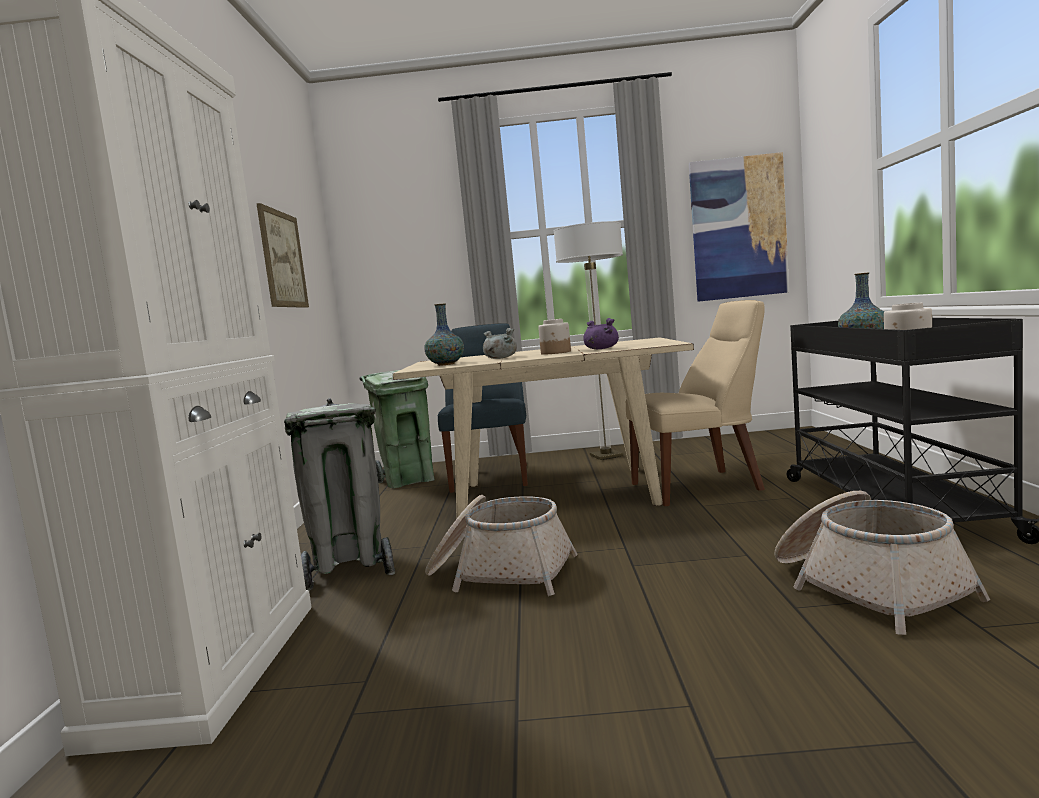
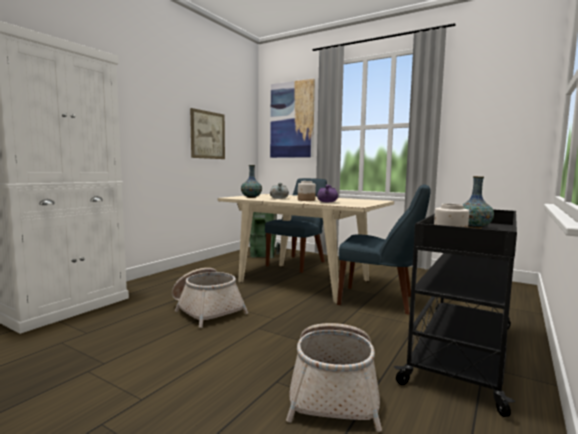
camera: 30 degrees right, 0 degrees up
(349, 568) = (168, 287): grey trash can -> none
(606, 456) = (370, 268): floor lamp -> none
(701, 486) = (380, 300): beige chair -> blue chair
(738, 228) = (496, 132): picture -> picture (292, 120)

